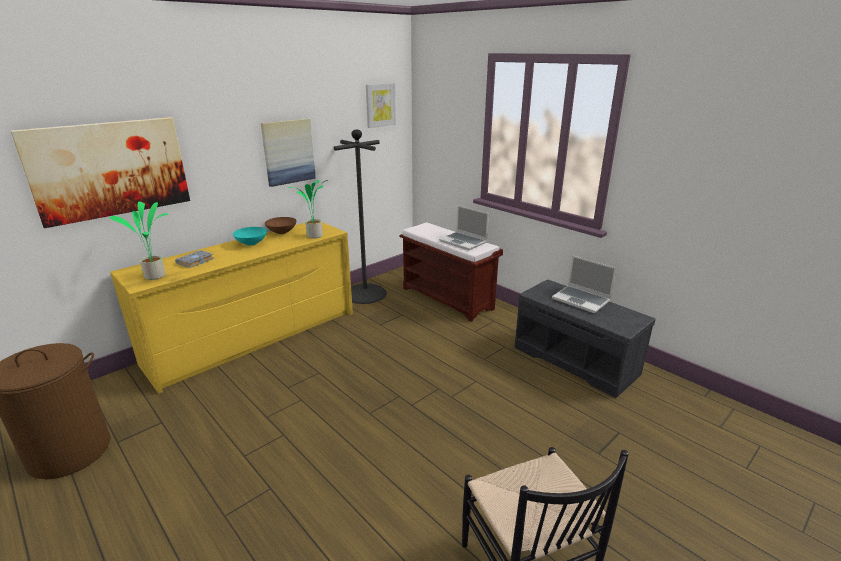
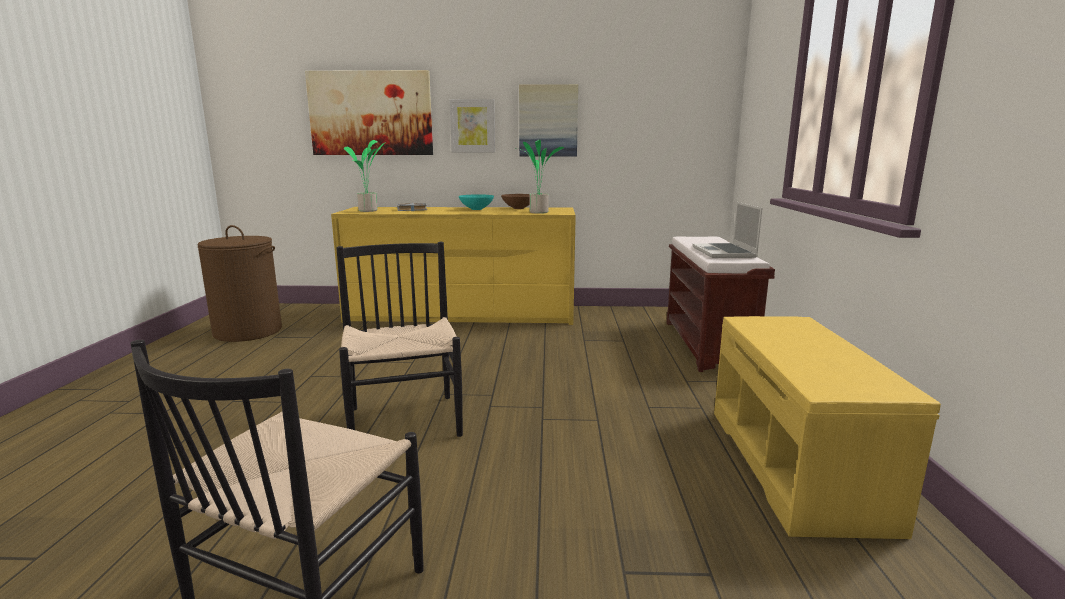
camera: 45 degrees right, 10 degrees down
(365, 294) = (615, 315): black clothes rack -> none
(380, 105) = (687, 76): picture -> picture (472, 126)
(382, 445) = (404, 419): none -> black chair
(576, 360) = (797, 465): grey bench -> yellow bench
(582, 300) = (818, 344): laptop -> none

